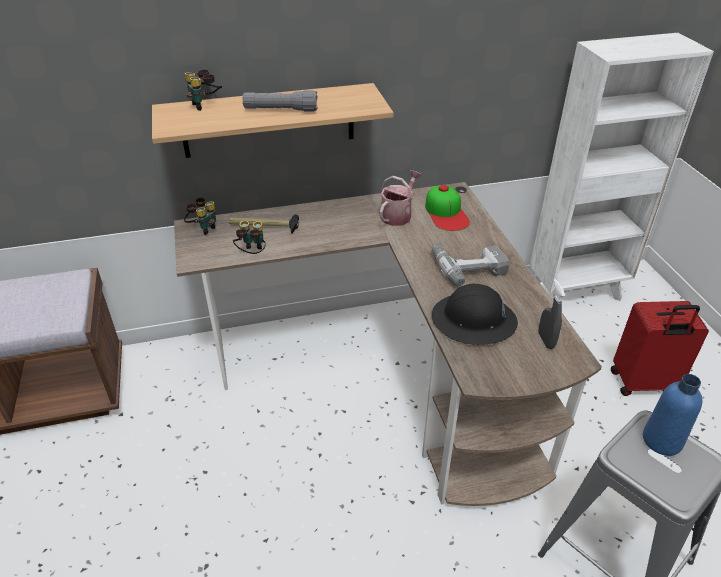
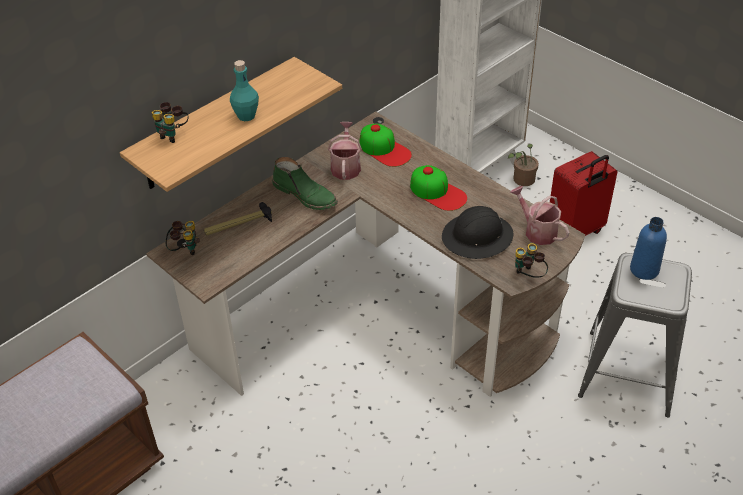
camera: 30 degrees left, 5 degrees up
(252, 253) = (253, 255): binoculars -> binoculars (528, 276)
(281, 110) = (246, 116): grey flashlight -> turquoise bottle
(342, 224) = (306, 195): none -> green boot
(467, 265) = (438, 192): power drill -> cap
(546, 340) = (537, 231): grey spray bottle -> watering can
(614, 315) = (522, 181): none -> potted plant

